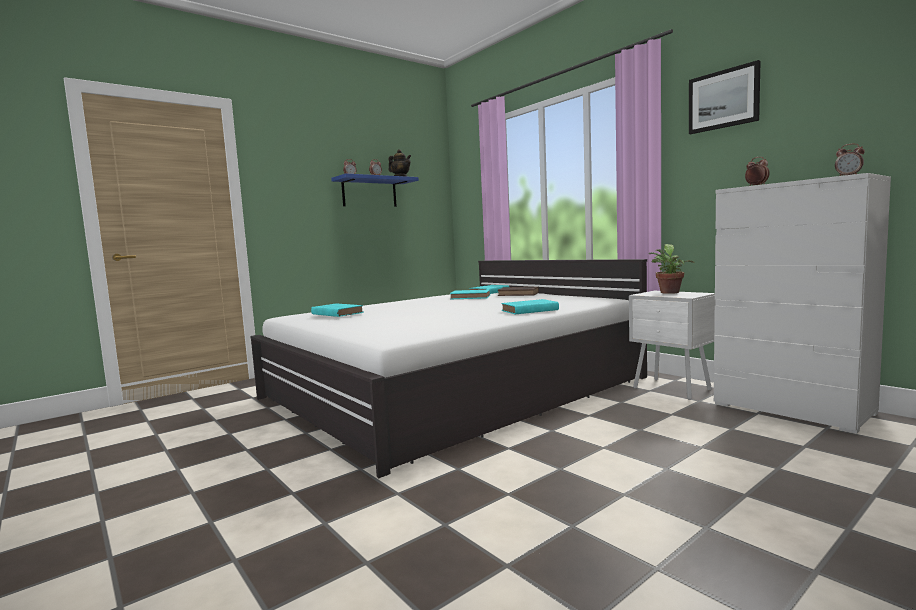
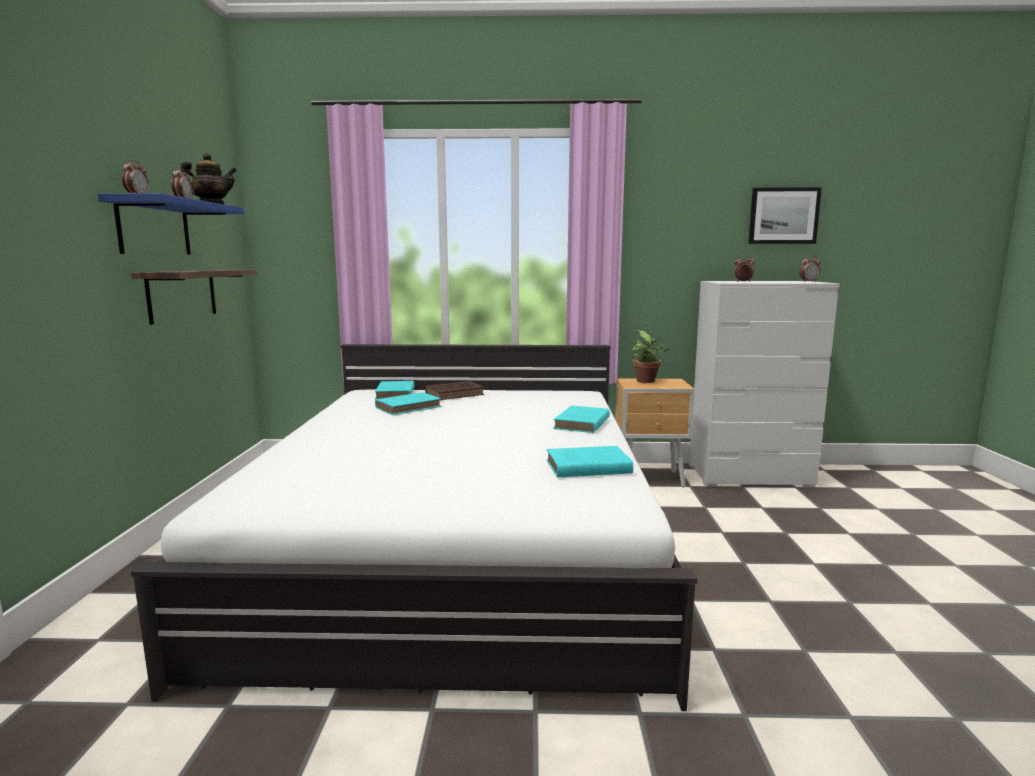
camera: 50 degrees left, 5 degrees up
(336, 313) = (335, 479): turquoise book -> turquoise book (585, 467)
(388, 228) = (182, 294): none -> shelf
(672, 390) = (651, 480): white nightstand -> brown nightstand
(723, 99) = (679, 186): picture -> picture (783, 216)

